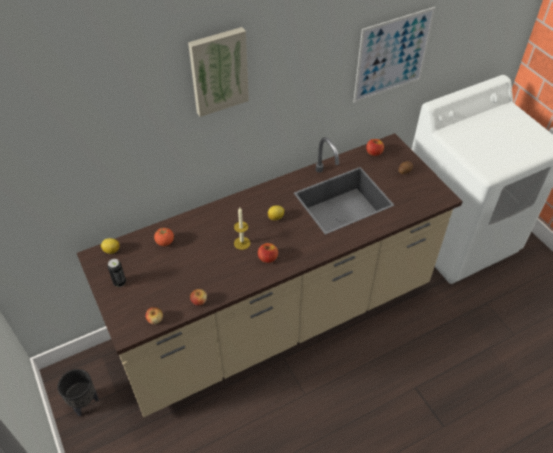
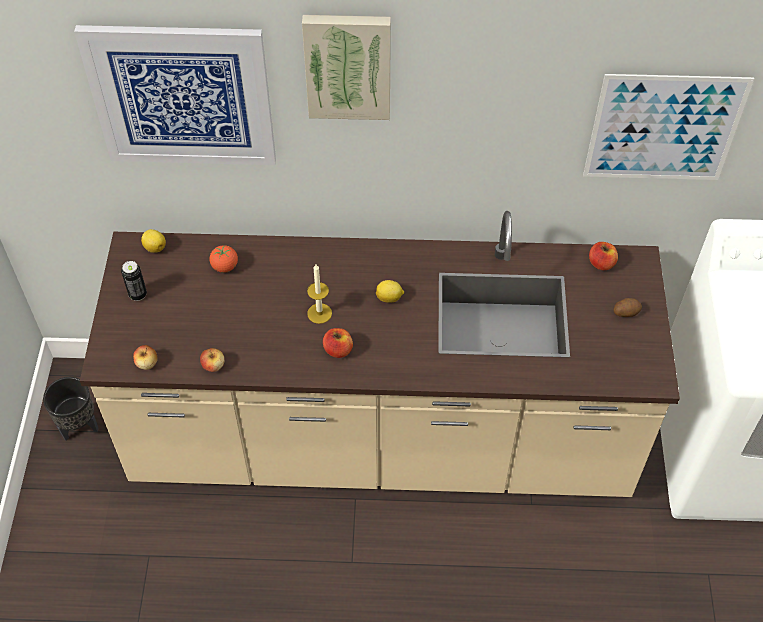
camera: 30 degrees right, 5 degrees up
(113, 131) = (182, 96): none -> picture

